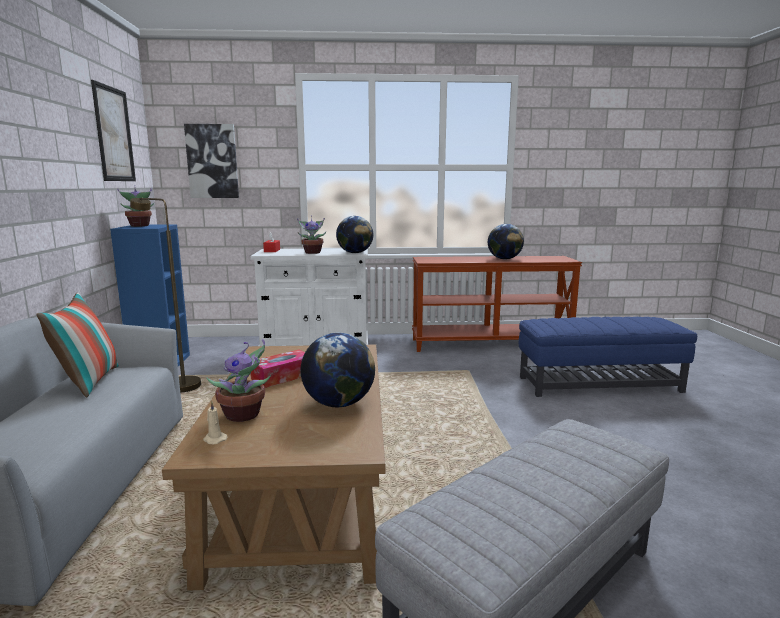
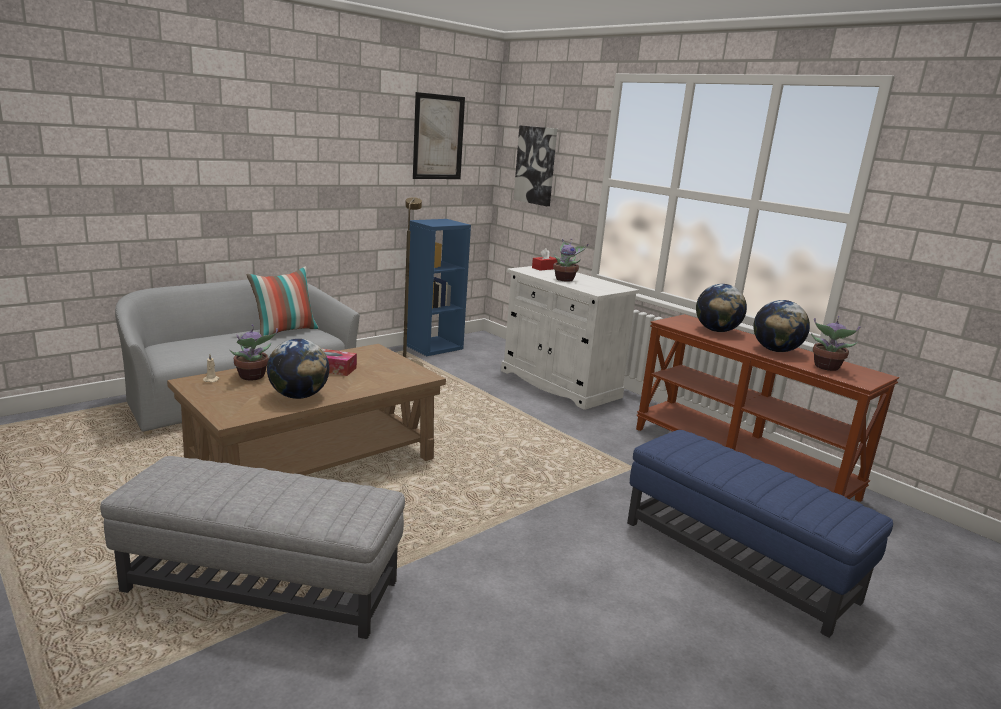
camera: 50 degrees right, 5 degrees up
(139, 226) = (437, 221): potted plant -> potted plant (826, 367)
(355, 253) = (597, 290): globe -> globe (716, 331)

